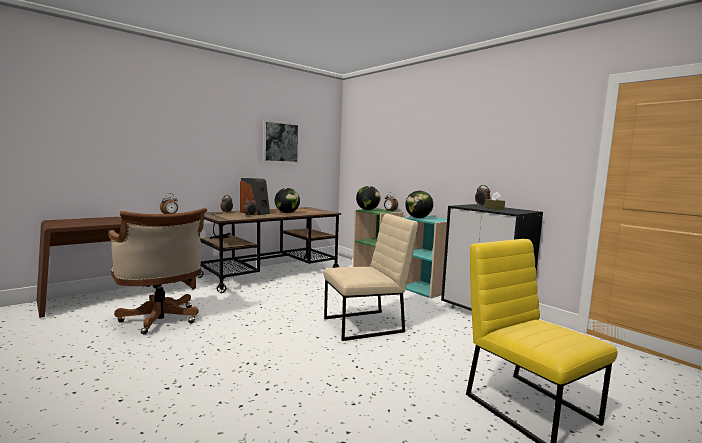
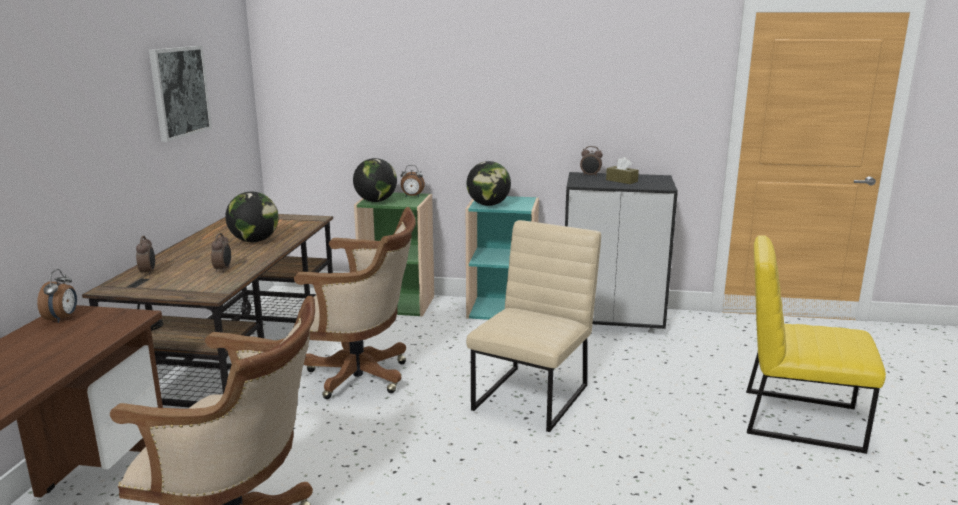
camera: 40 degrees left, 10 degrees up
(255, 213) = (202, 257): speaker -> none
(305, 291) = (362, 376): none -> office chair

